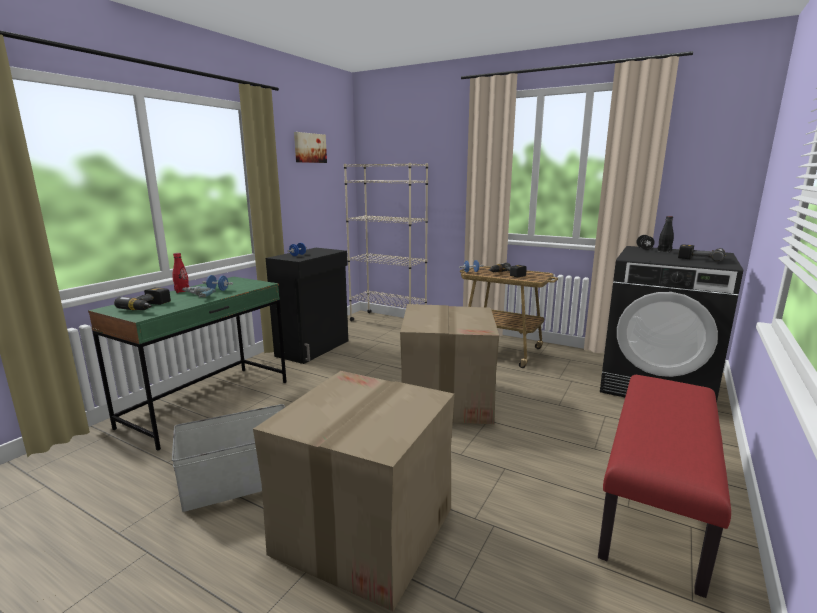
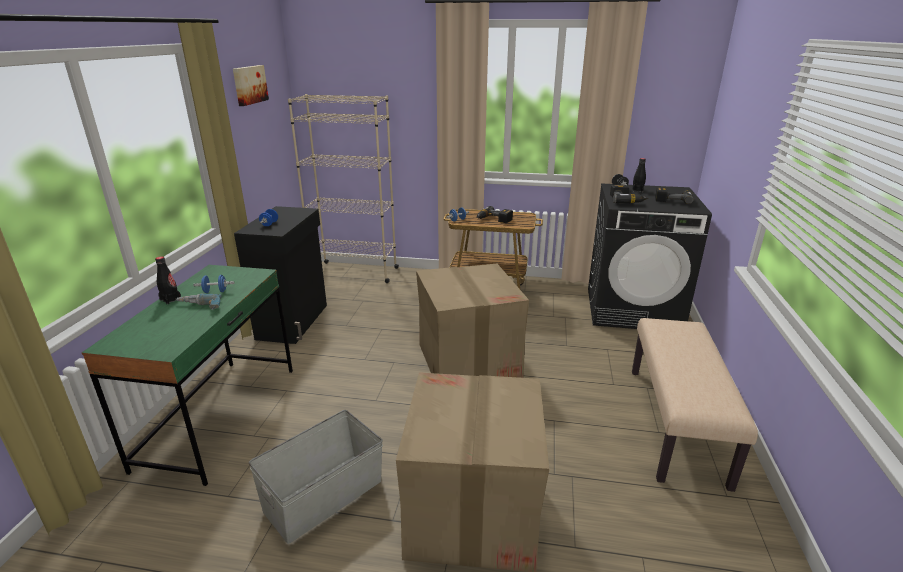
camera: 20 degrees left, 10 degrees up
(149, 307) = (160, 334): power drill -> power drill (626, 200)
(182, 291) = (170, 299): red bottle -> black bottle
(657, 503) = (676, 424): red bench -> beige bench

